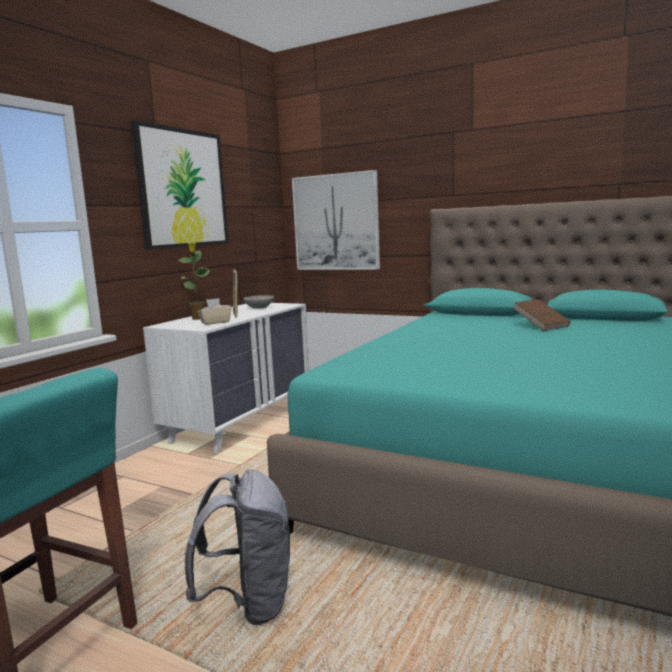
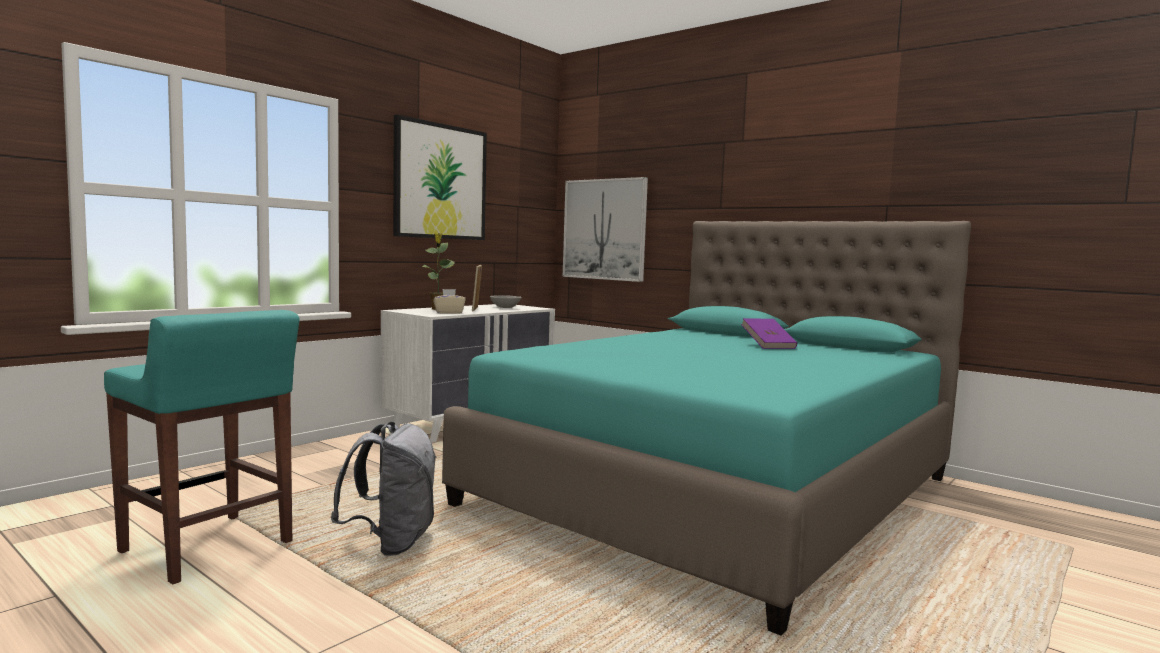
camera: 10 degrees right, 5 degrees down
(541, 326) = (768, 346): brown book -> purple book

